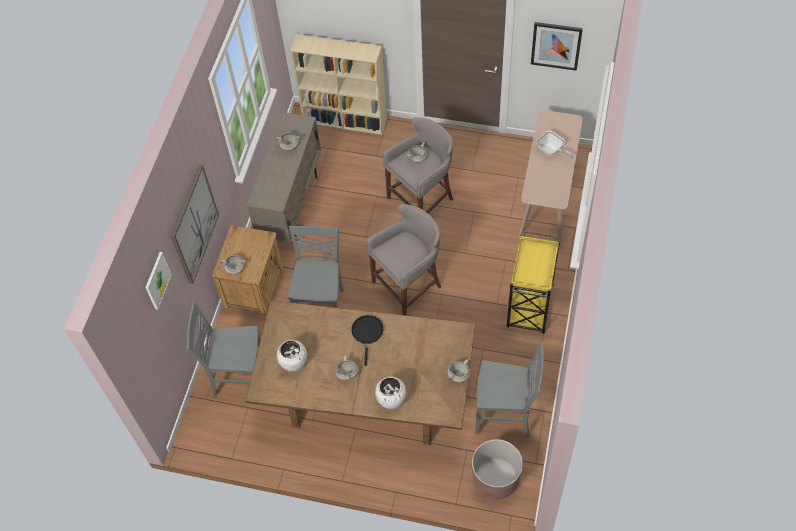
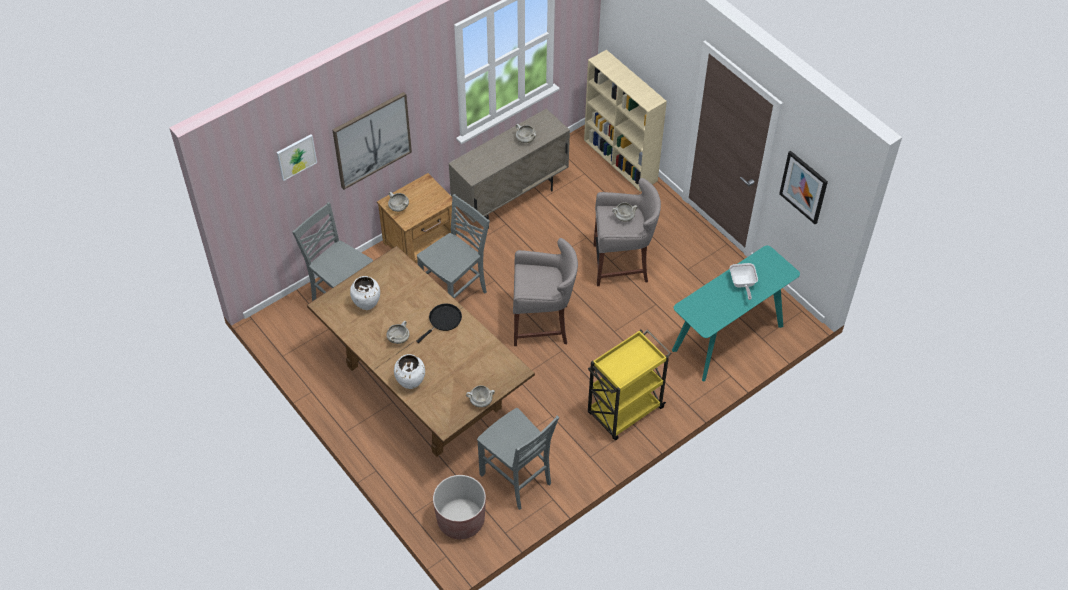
camera: 35 degrees right, 5 degrees down
(547, 201) = (728, 338): beige console table -> turquoise console table

